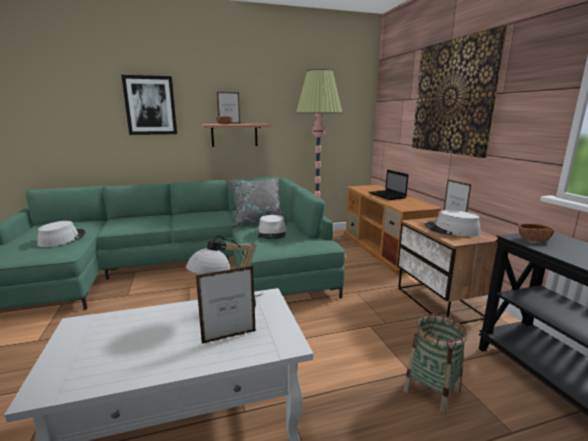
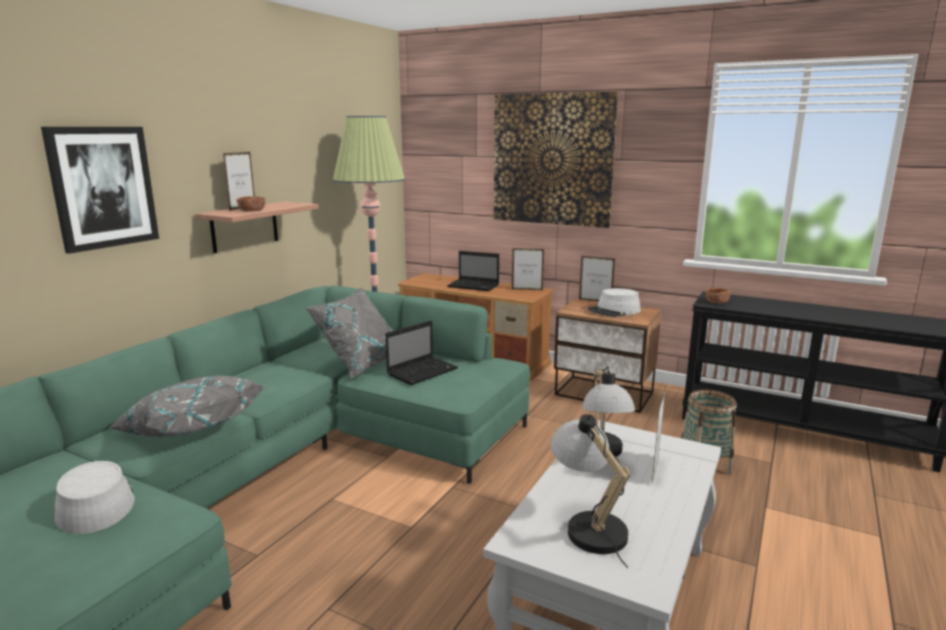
camera: 45 degrees left, 0 degrees up
(116, 339) = (588, 525): none -> table lamp
(139, 226) = (190, 430): none -> grey pillow
(272, 233) = (423, 371): grey hat -> laptop
(418, 204) = (527, 290): none -> picture frame

